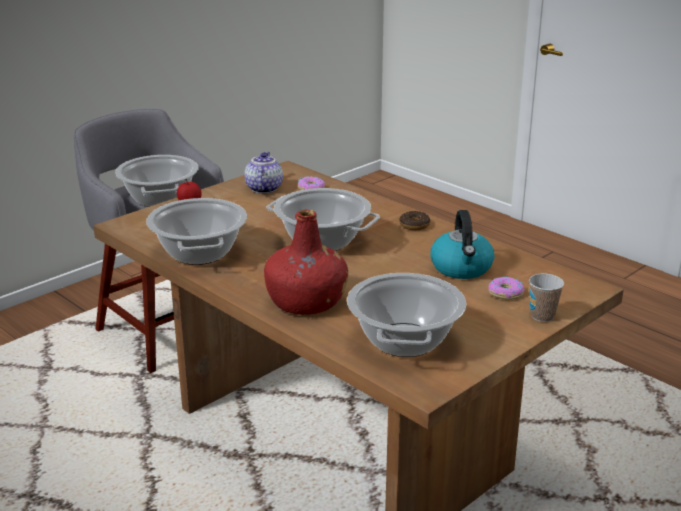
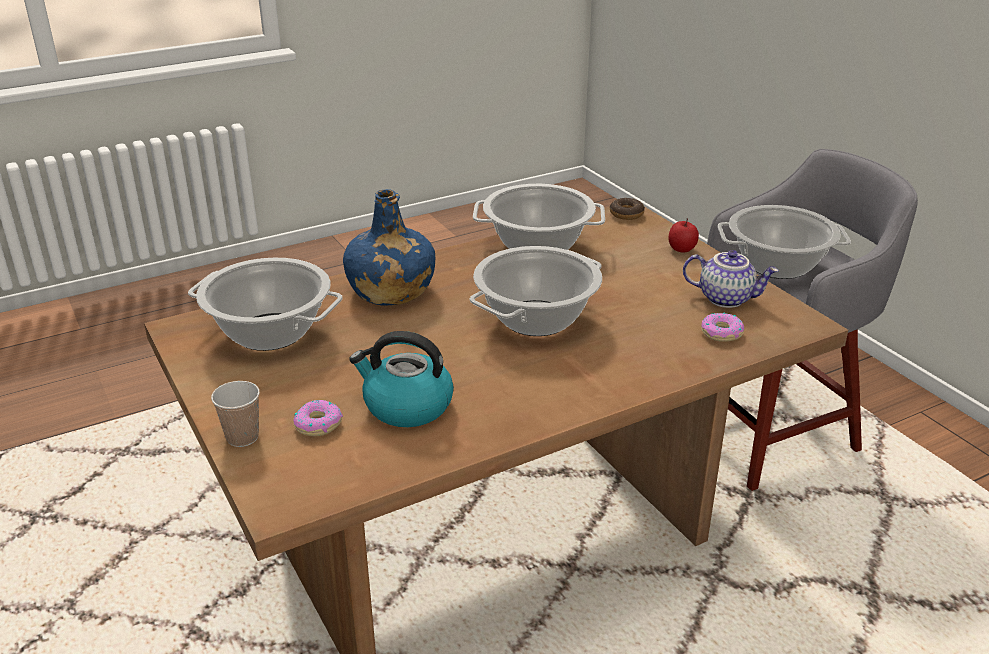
camera: 105 degrees right, 5 degrees up
(307, 301) = (390, 291): red bottle -> blue bottle
(414, 225) = (560, 396): donut -> donut (626, 214)

